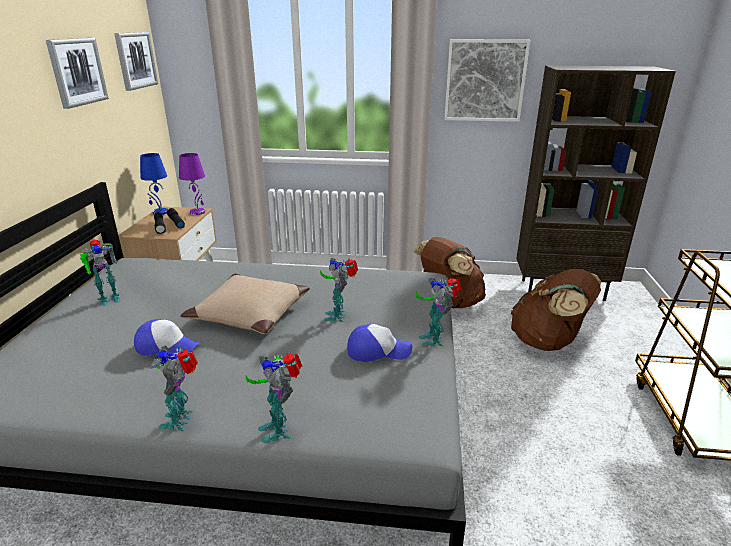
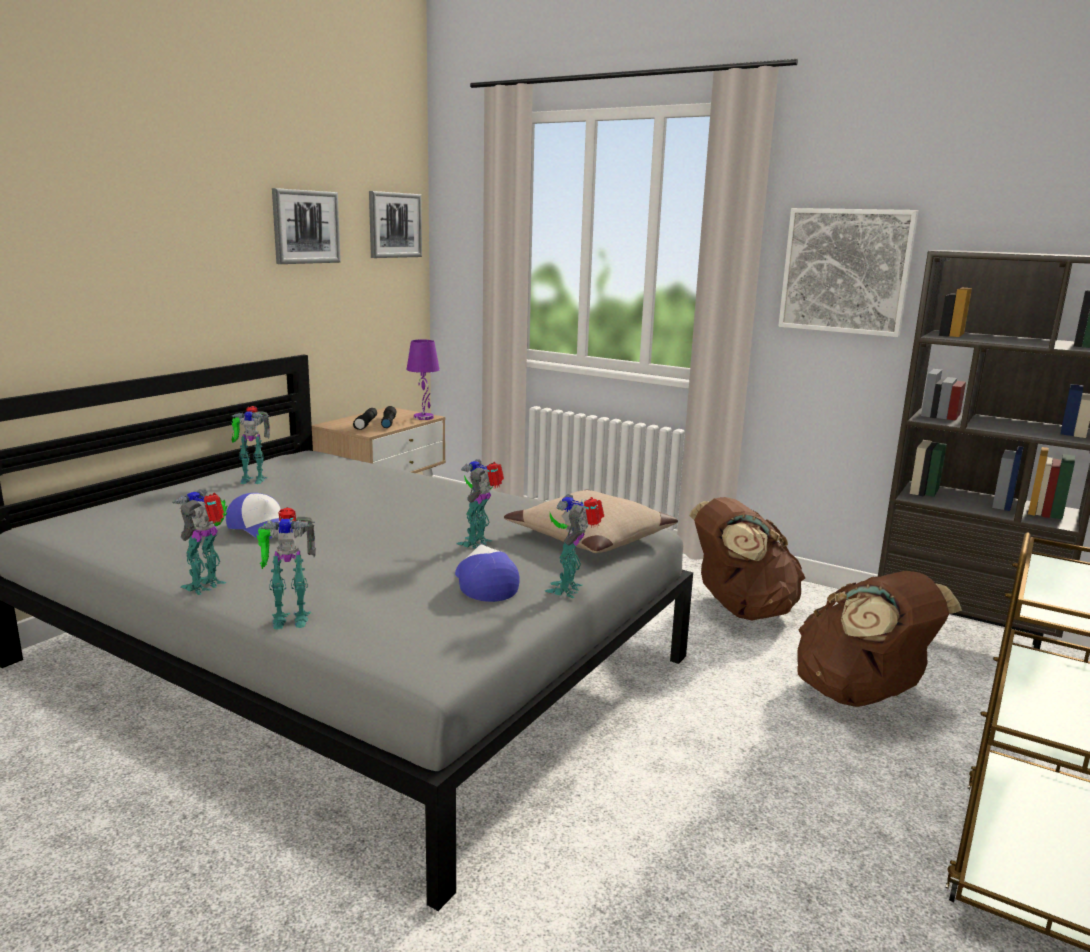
camera: 25 degrees right, 10 degrees down
(160, 212) = (382, 412): blue table lamp -> none
(249, 313) = (377, 520): beige pillow -> beige pillow (589, 537)
(278, 428) = (288, 617): toy robot -> toy robot turned 105 degrees counterclockwise
(378, 350) = (484, 584): cap -> cap turned 135 degrees counterclockwise

